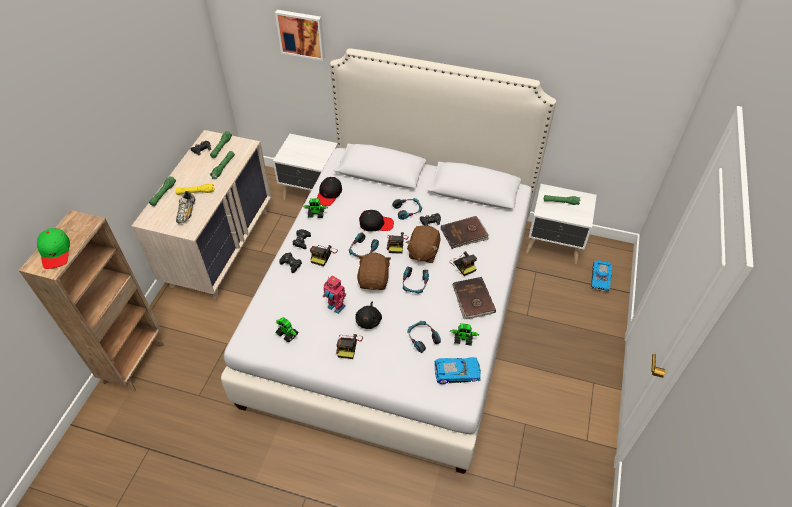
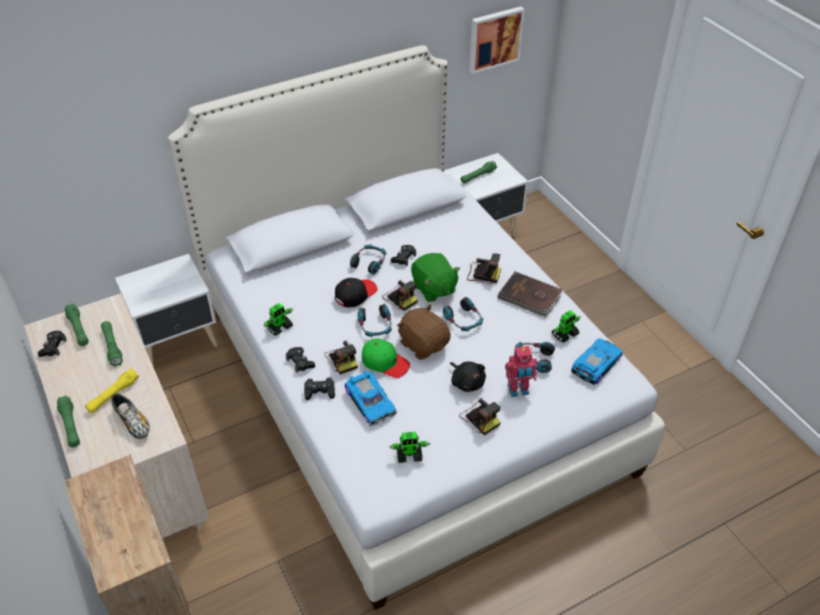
camera: 45 degrees left, 5 degrees down
(56, 252) = (121, 535): green cap -> green cap (385, 362)
(301, 34) = (109, 120): picture -> picture (494, 39)
(329, 194) = (267, 300): black cap -> none
(335, 307) = (422, 394): toy robot -> toy robot (518, 390)
(423, 252) = (433, 289): brown plush toy -> green plush toy
(464, 234) = (449, 248): brown book -> none
(601, 278) = (548, 234): toy car -> toy car (371, 401)

